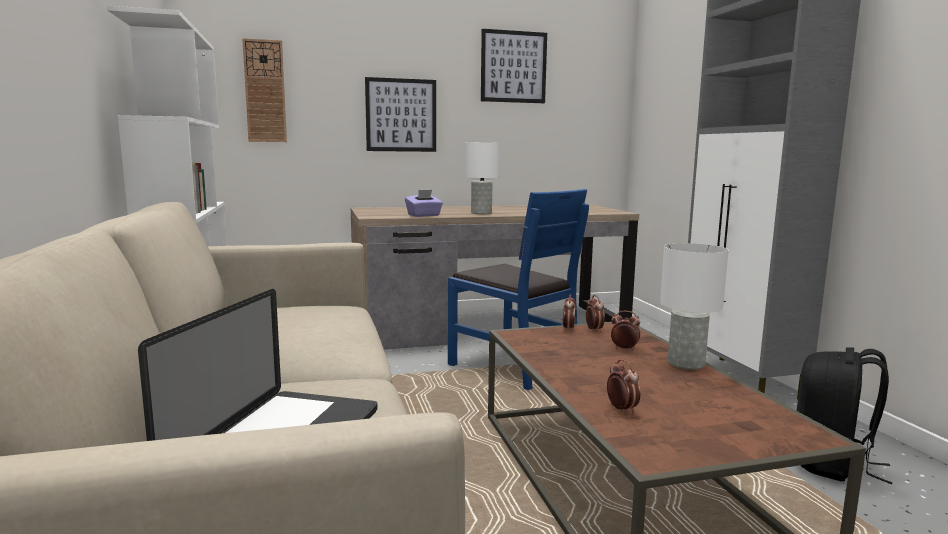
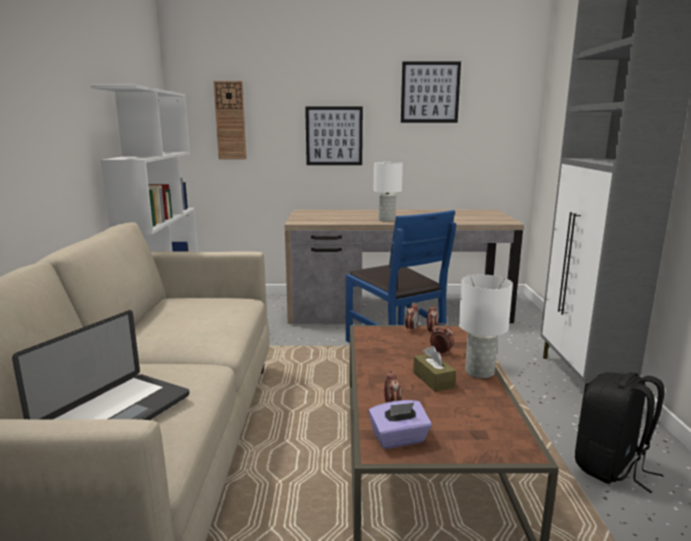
camera: 15 degrees right, 5 degrees up
(424, 215) = (338, 221): purple tissue box -> purple tissue box (399, 439)
(642, 376) = (433, 380): none -> brown tissue box

